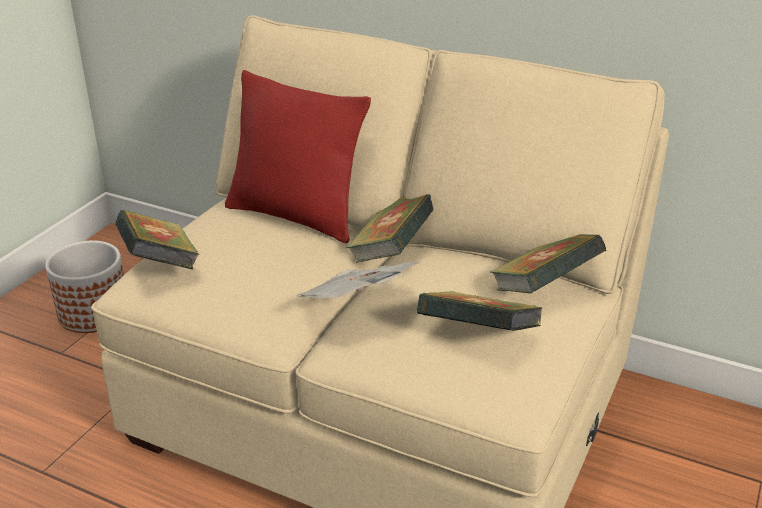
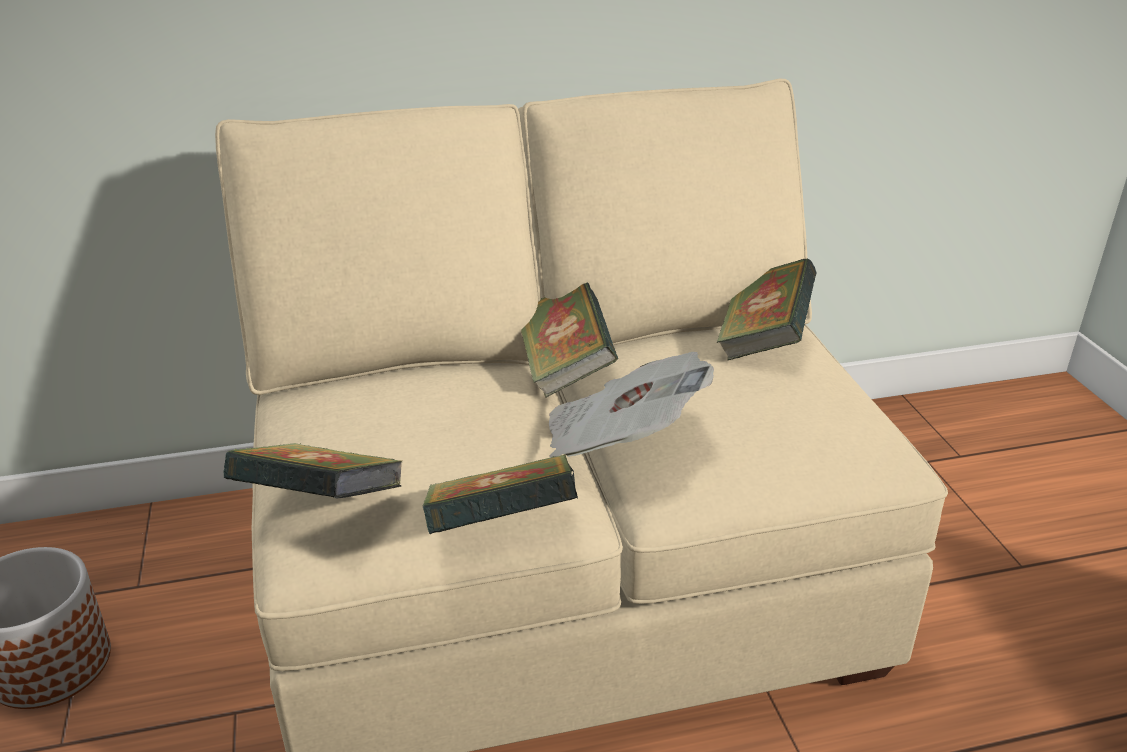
camera: 40 degrees left, 0 degrees up
(296, 216) = (406, 377): red pillow -> none
(477, 338) = (782, 413): book -> book (502, 530)

